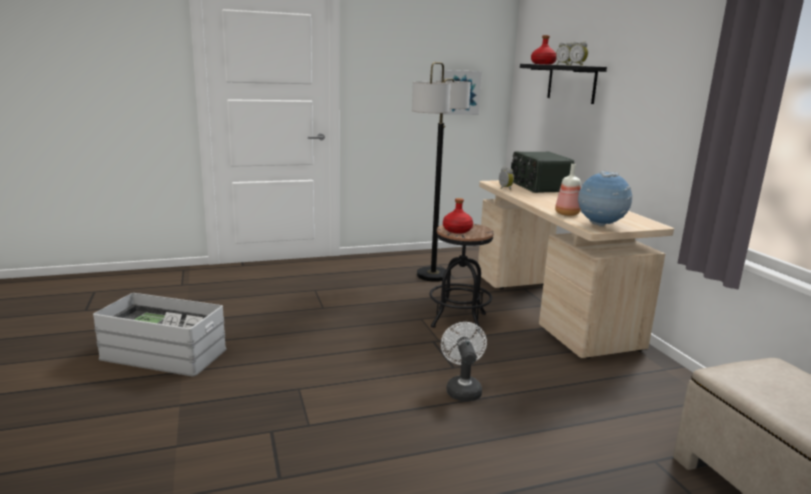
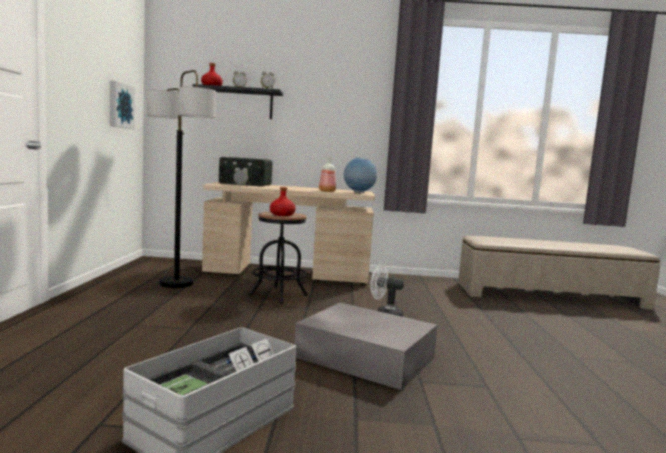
camera: 70 degrees left, 10 degrees down
(317, 392) = (364, 356): none -> grey storage box

